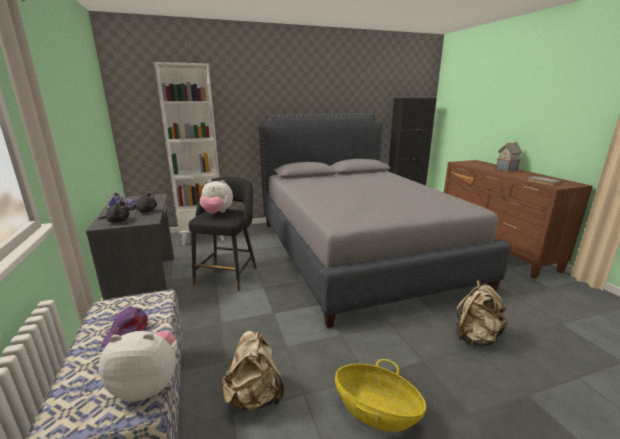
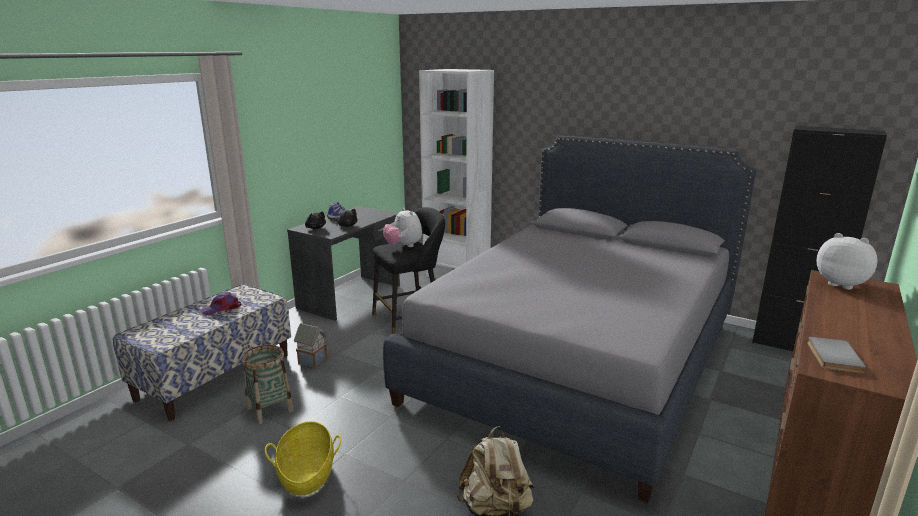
camera: 50 degrees right, 0 degrees up
(148, 385) = (179, 338): plush toy -> plush toy (841, 284)
(254, 397) = (270, 409): beige backpack -> basket
(506, 170) = (866, 317): toy house -> toy house (312, 361)

